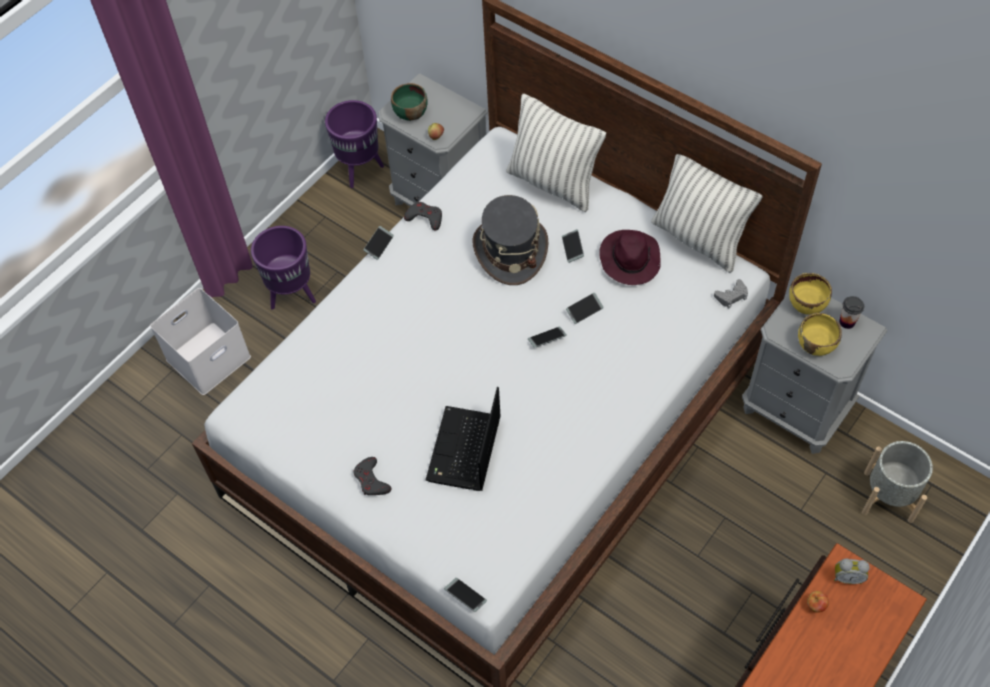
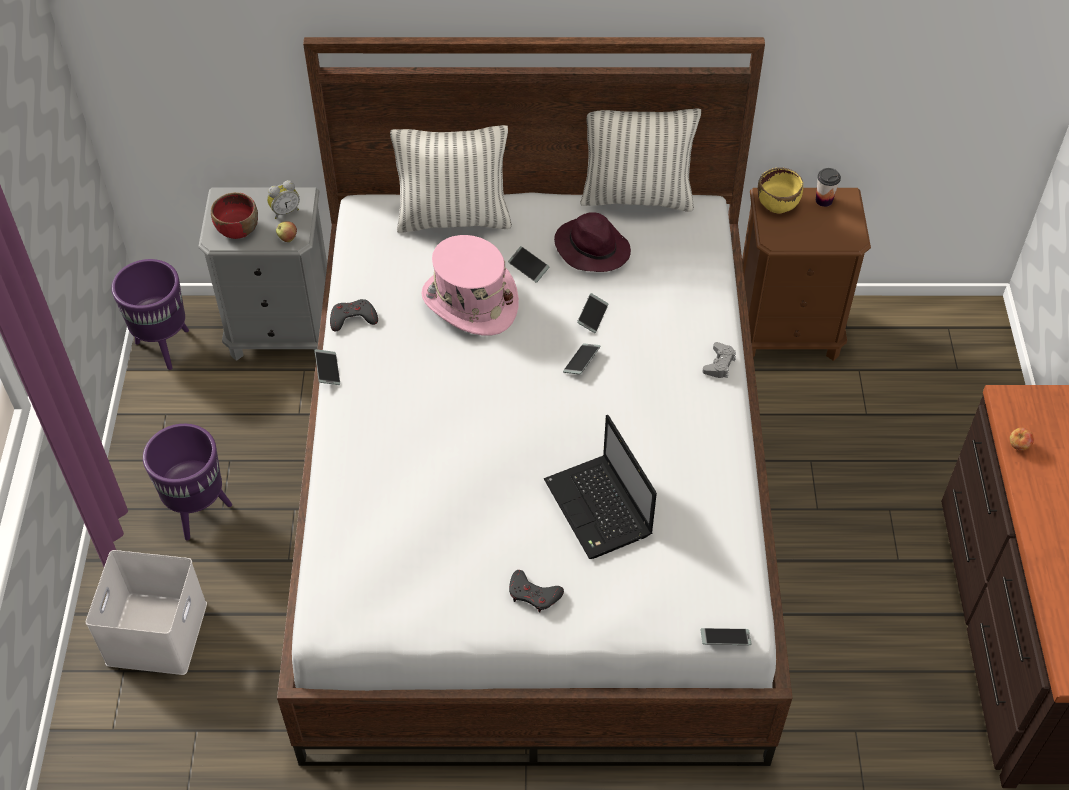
camera: 40 degrees left, 5 degrees down
(410, 113) = (237, 230): green bowl -> red bowl
(510, 250) = (469, 302): grey hat -> pink hat
(731, 296) = (712, 230): grey game controller -> grey game controller (719, 364)
(795, 409) = (787, 331): grey nightstand -> brown nightstand
(816, 344) = (816, 233): yellow bowl -> none
(847, 577) = (1019, 407): alarm clock -> alarm clock (285, 211)
(888, 496) = (924, 358): grey planter -> none

